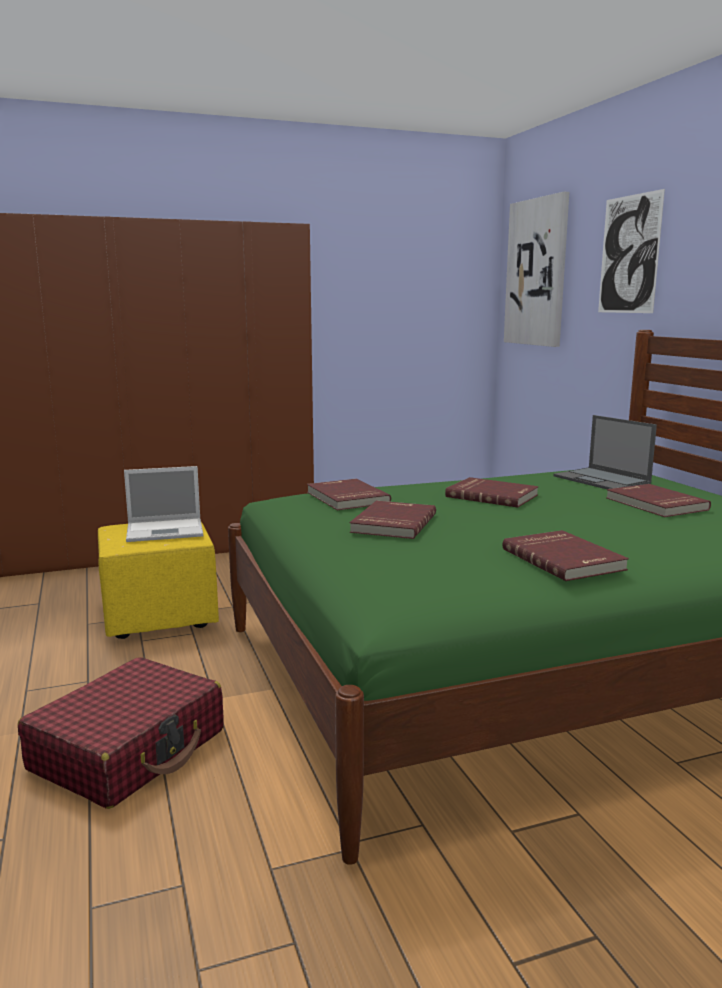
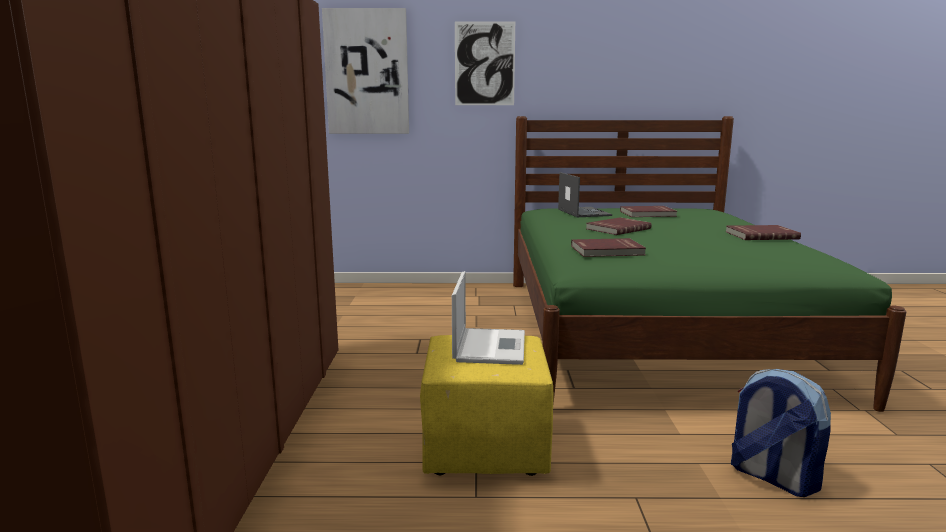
camera: 70 degrees left, 0 degrees up
(129, 750) = (771, 477): red suitcase -> backpack
(392, 523) = (685, 249): red book -> none
(602, 480) = (583, 212): laptop -> laptop turned 90 degrees counterclockwise

